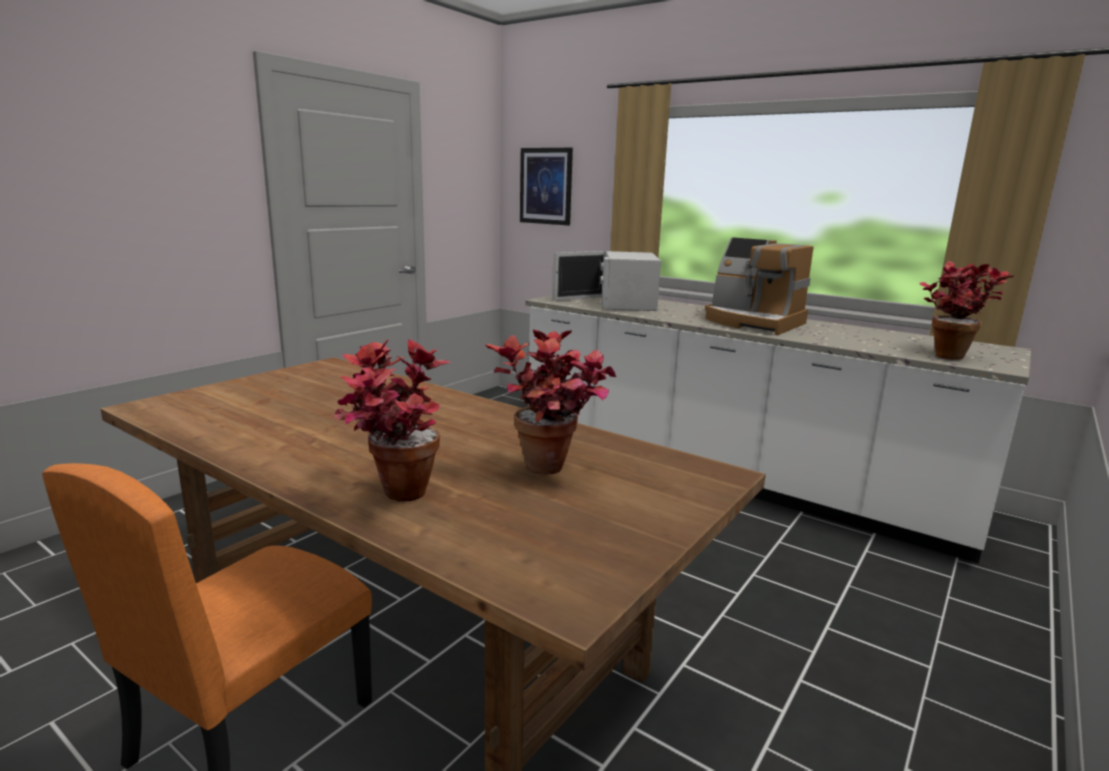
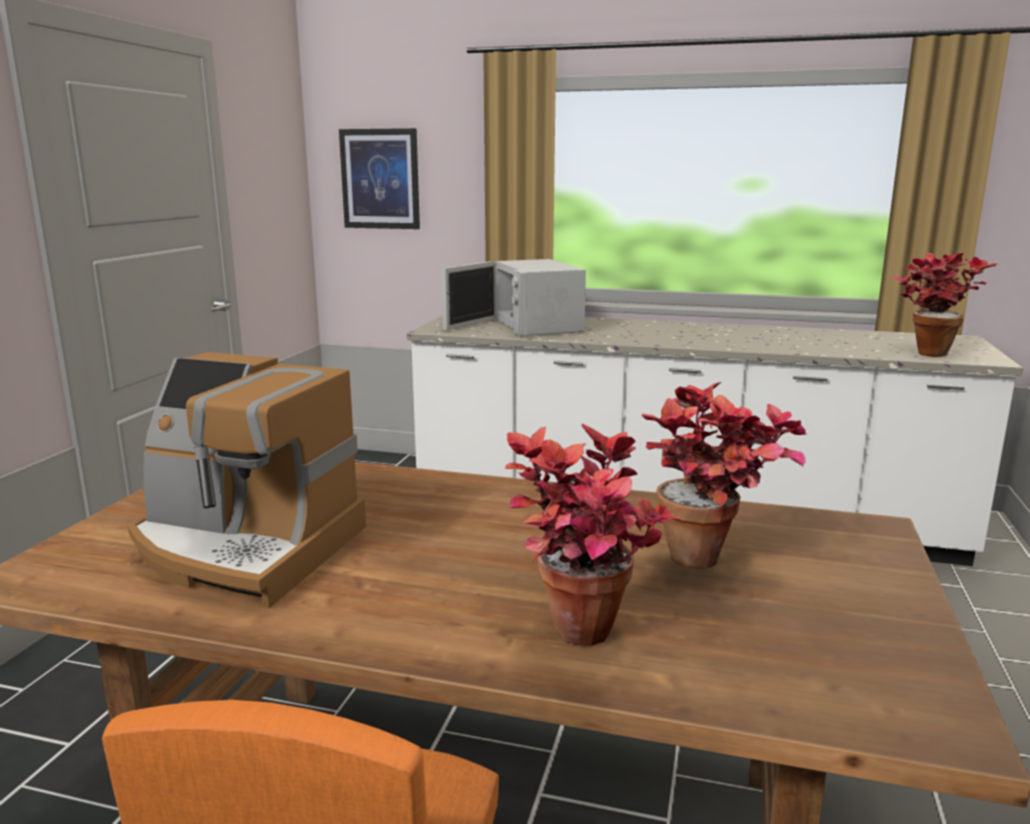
camera: 20 degrees left, 0 degrees up
(753, 322) = (702, 335): coffee machine -> coffee machine (245, 548)

